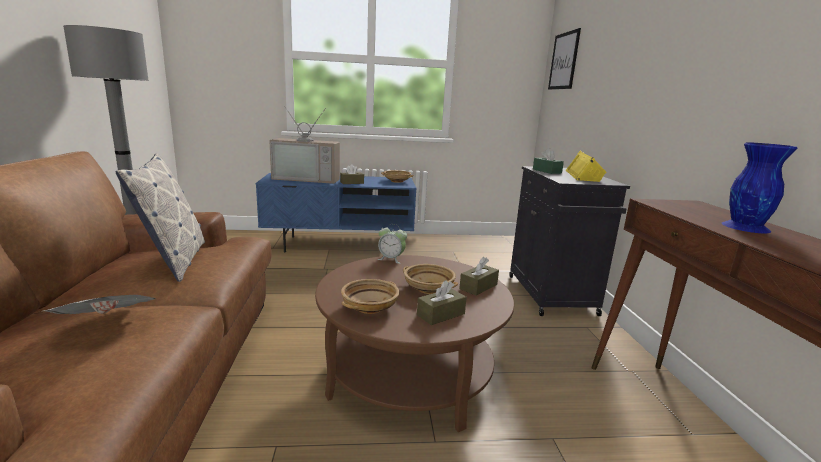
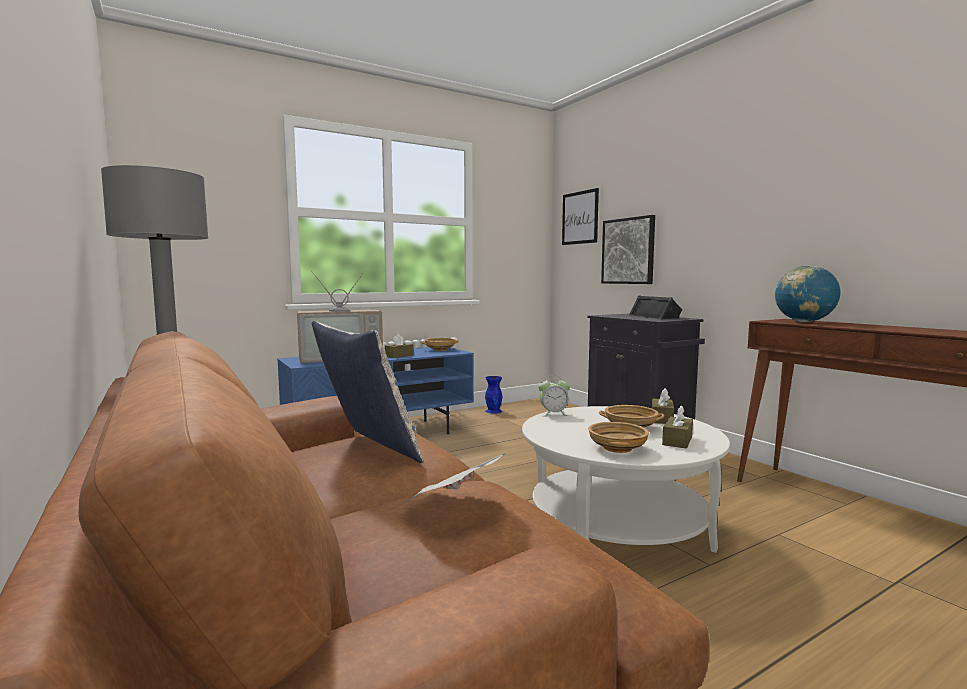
camera: 25 degrees left, 10 degrees down
(409, 372) = (617, 524): brown coffee table -> white coffee table
(547, 171) = (619, 316): green tissue box -> none
(584, 176) = (655, 316): yellow speaker -> black speaker
(591, 100) = (628, 251): none -> picture
(697, 209) = (804, 322): none -> globe
(746, 227) = (857, 325): blue vase -> blue vase (494, 411)

